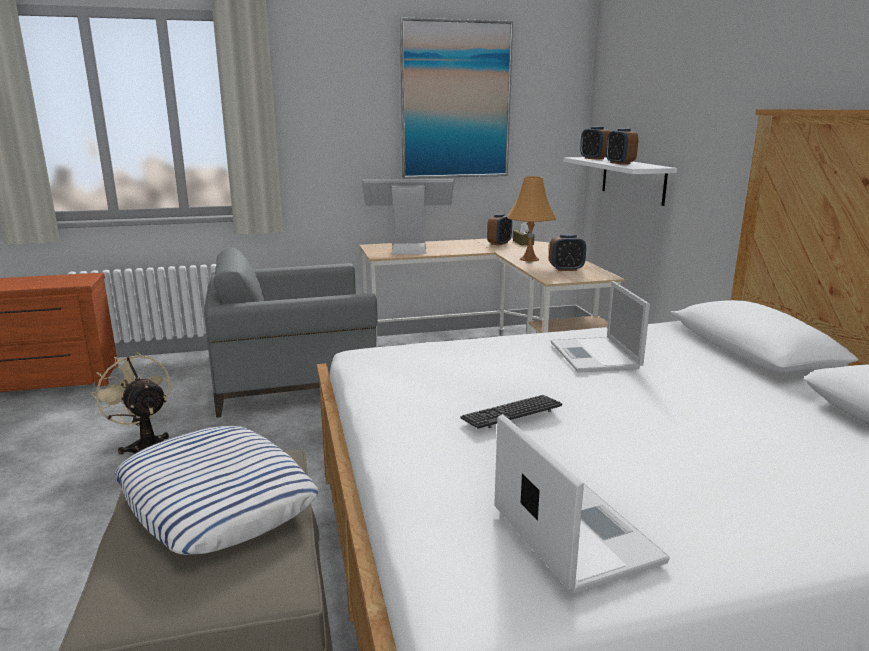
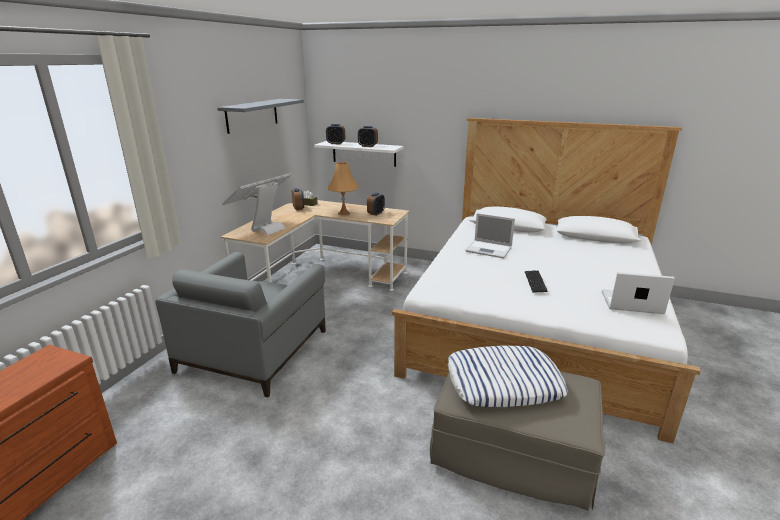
camera: 55 degrees left, 5 degrees up
(145, 446) = (271, 440): beige fan -> none
(455, 101) = (252, 115): picture -> grey shelf

